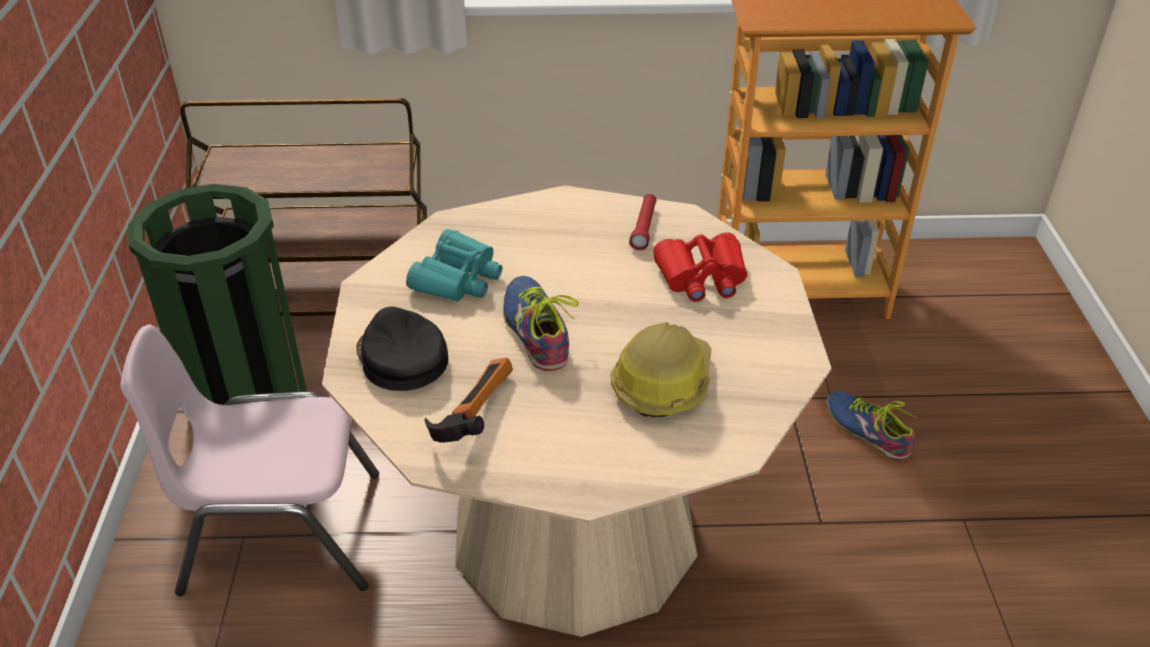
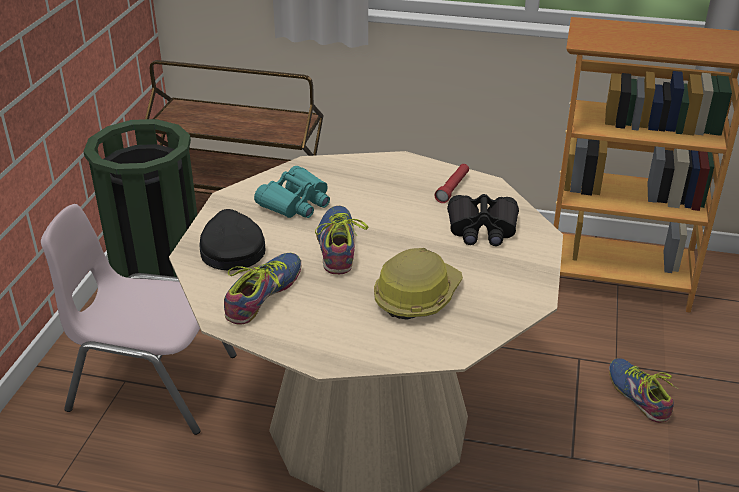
camera: 15 degrees right, 5 degrees down
(470, 415) = (263, 294): hammer -> shoe
(701, 277) = (482, 229): red binoculars -> black binoculars

